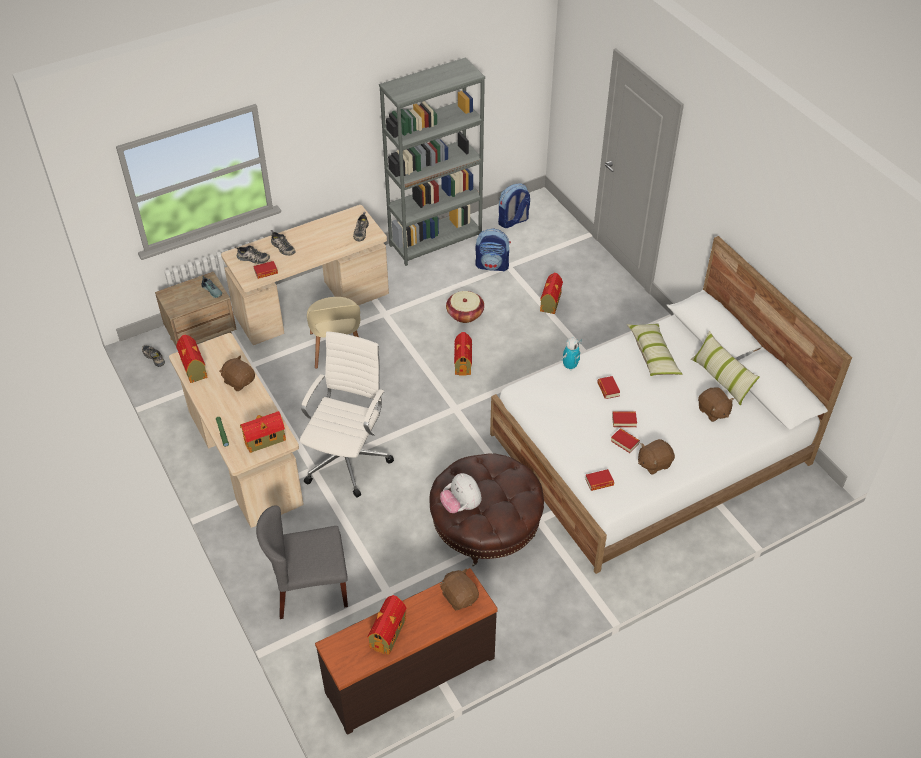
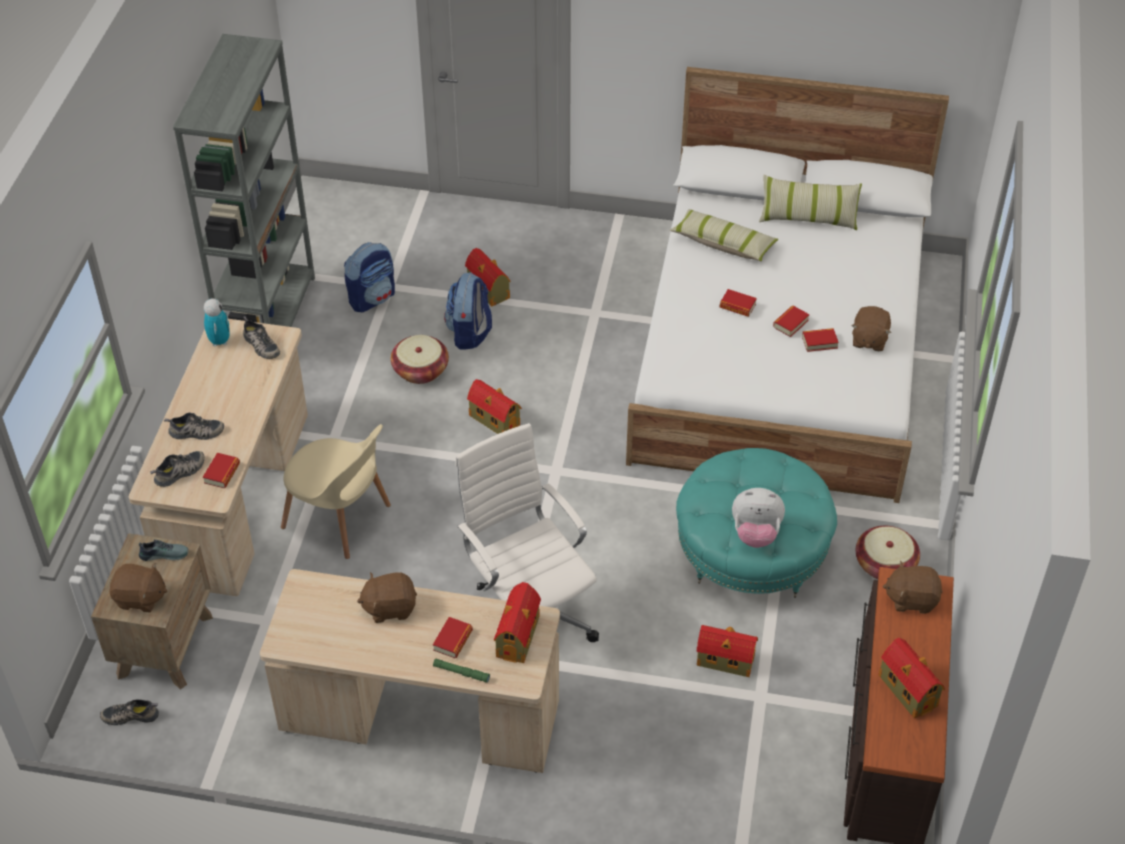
camera: 50 degrees left, 0 degrees up
(194, 369) = (316, 641): toy house -> toy house (726, 661)
(310, 589) = (688, 768): grey chair -> none
(486, 526) = (751, 551): brown ottoman -> turquoise ottoman
(513, 221) = (323, 236): backpack -> backpack (470, 333)
(541, 594) = (884, 564): none -> basket
(570, 366) = (670, 314): toy robot -> toy robot (219, 341)
(599, 482) = (854, 395): book -> book (453, 640)
(713, 411) = (845, 253): brown plush toy -> brown plush toy (140, 598)

